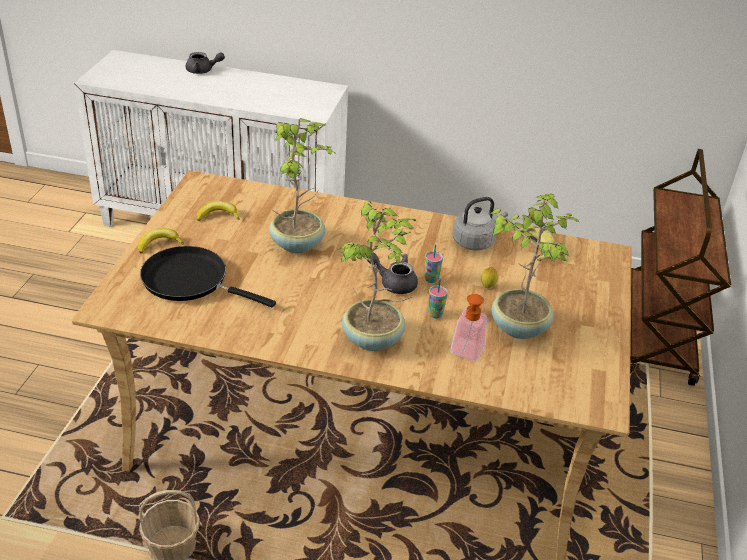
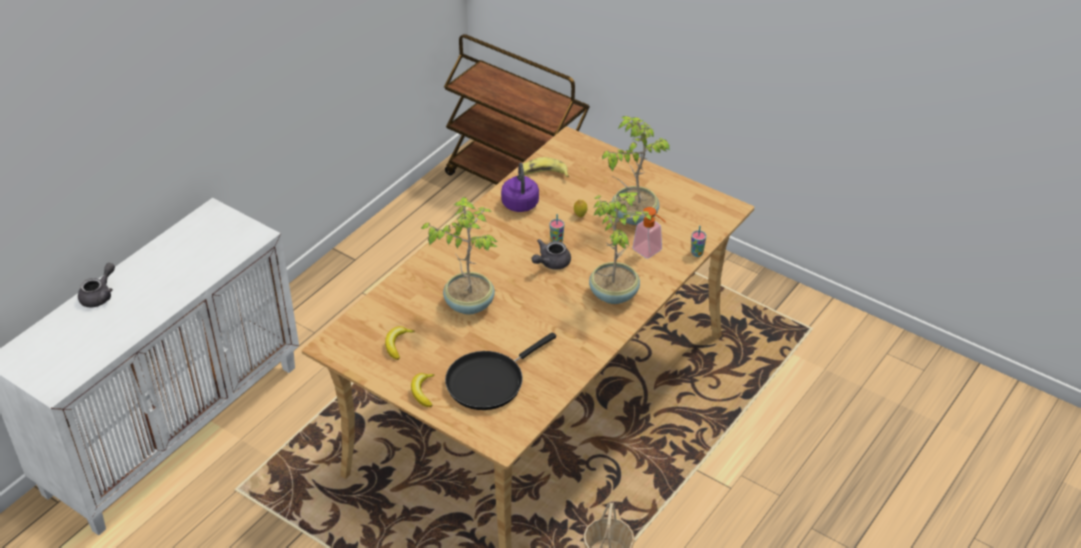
camera: 65 degrees left, 5 degrees up
(435, 314) = (600, 253): cup -> cup (697, 253)
(475, 242) = (520, 202): grey kettle -> purple kettle

